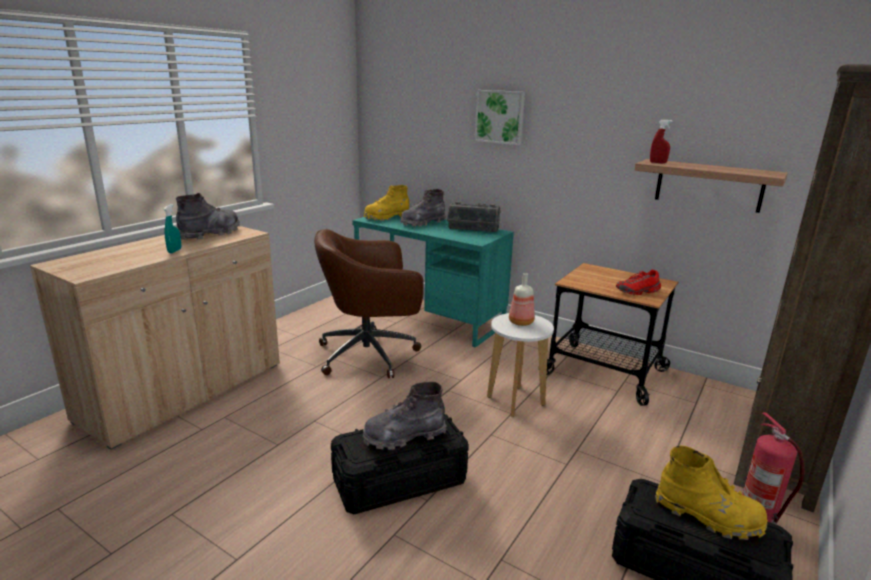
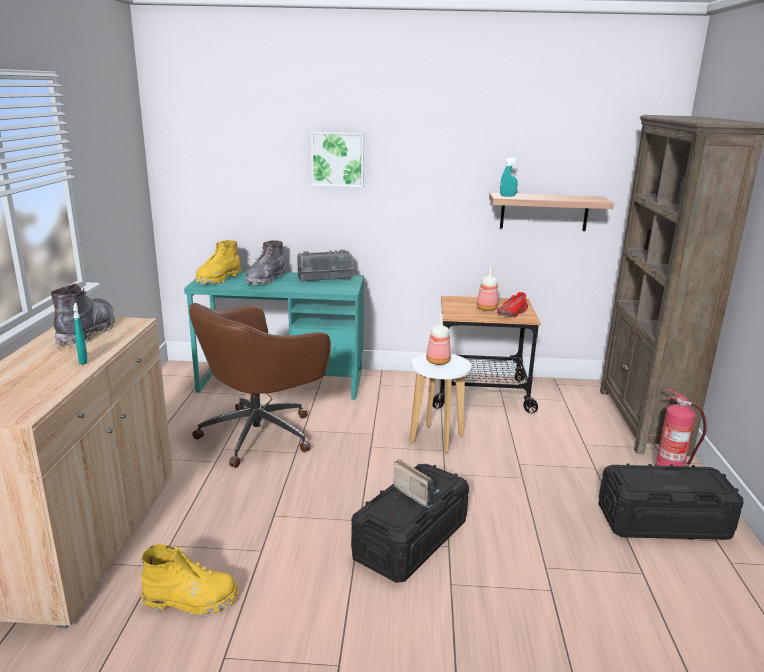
camera: 30 degrees left, 0 degrees up
(404, 436) = (416, 493): grey boot -> radio
(614, 282) = (486, 309): none -> bottle
(658, 162) = (507, 196): red spray bottle -> turquoise spray bottle
(708, 516) = (671, 476): yellow boot -> yellow boot (191, 600)

